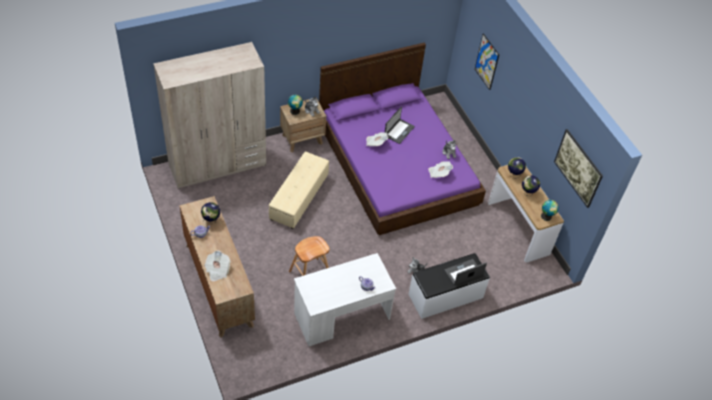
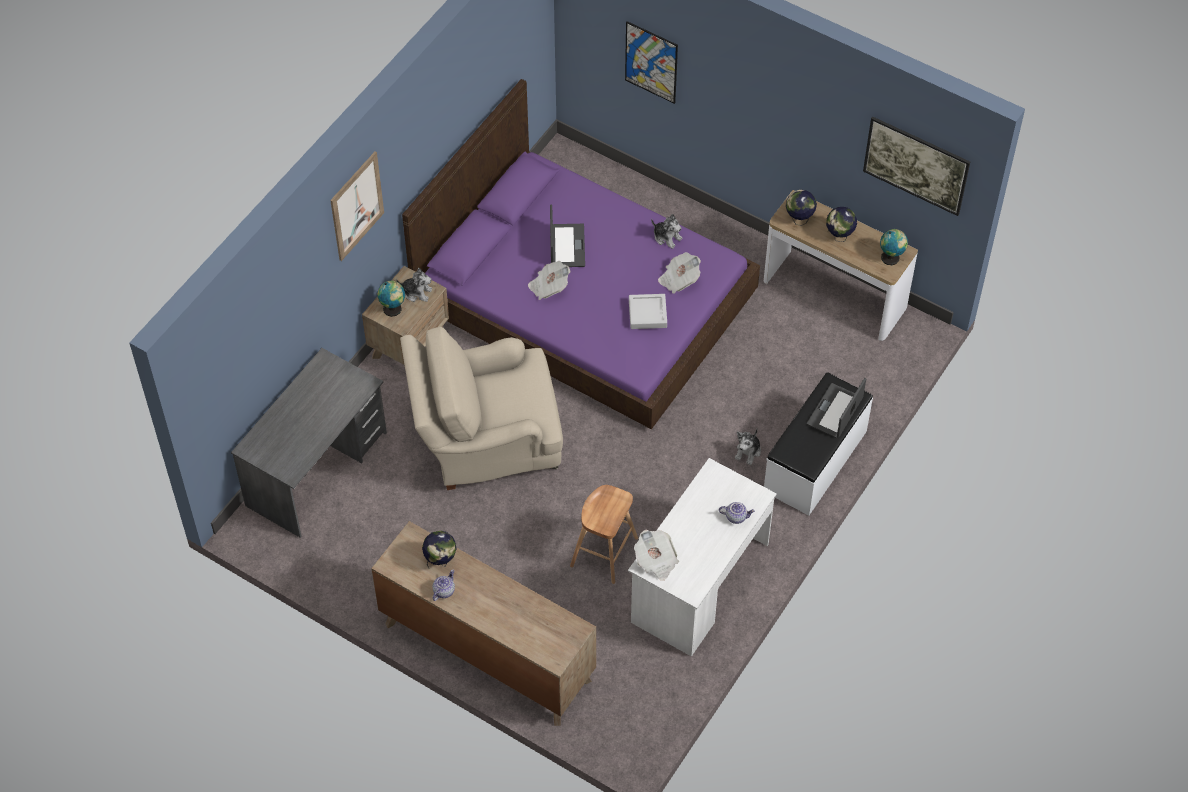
camera: 30 degrees left, 5 degrees up
(217, 270) = (517, 628): newspaper -> newspaper (656, 561)
(218, 165) = (317, 469): beige wardrobe -> grey desk
(289, 41) = (357, 206): none -> picture
(299, 197) = (486, 444): beige ottoman -> beige armchair
(410, 179) = (647, 314): none -> grey tray

